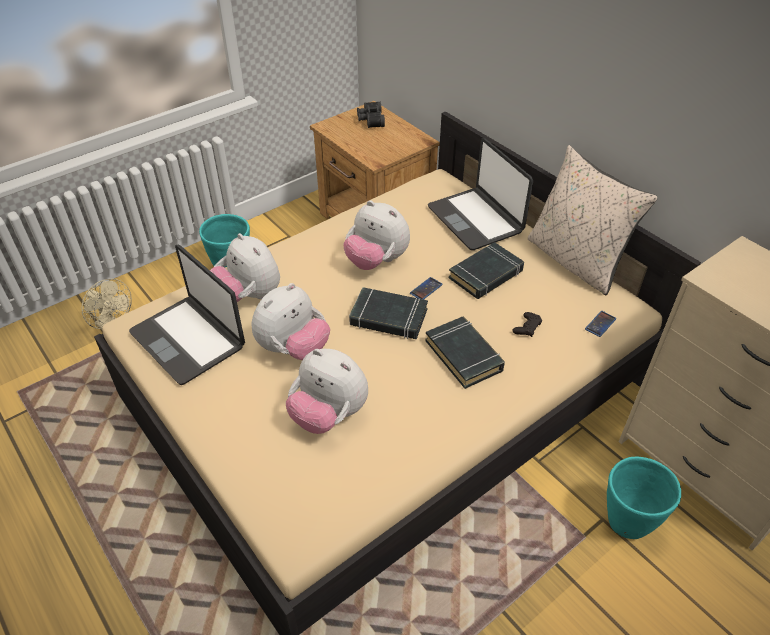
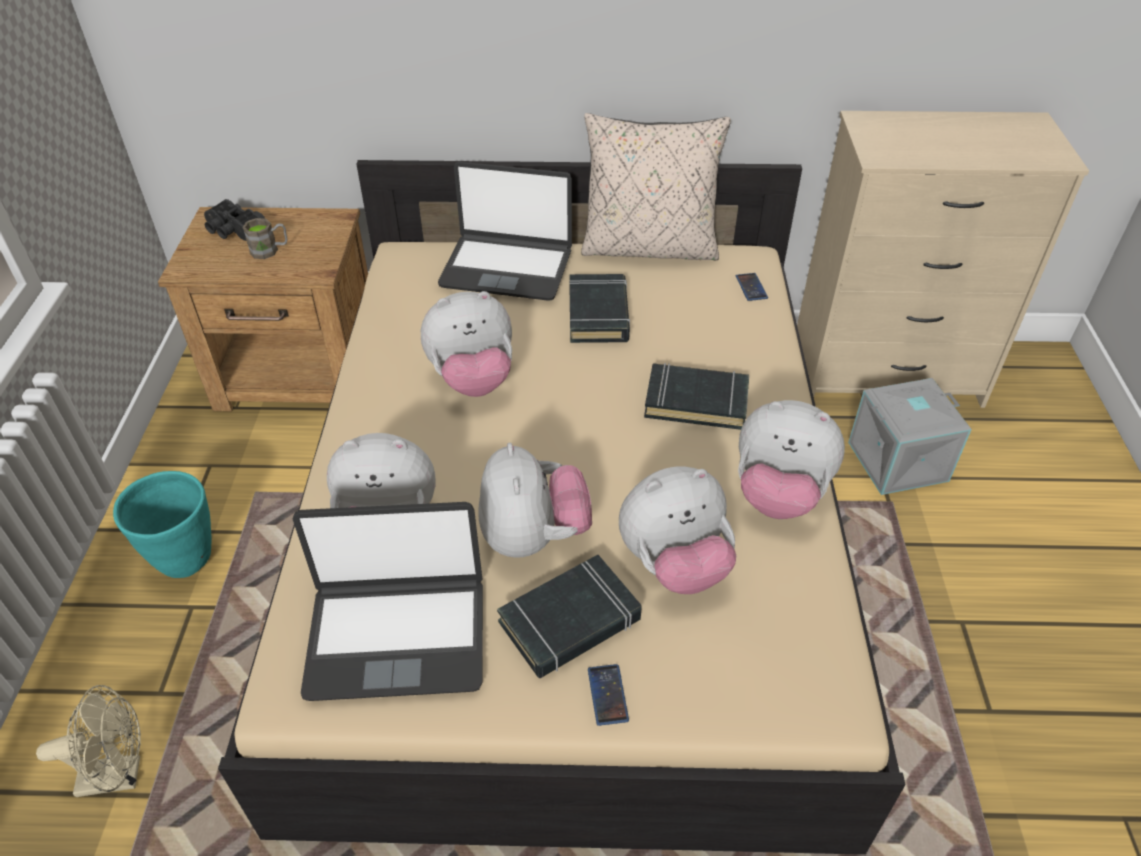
camera: 50 degrees left, 0 degrees up
(371, 138) = (270, 250): none -> brown mug
(388, 318) = (578, 424): black book -> black book (570, 621)
(426, 289) = (567, 369): phone -> phone (608, 695)
(429, 433) = (779, 494): none -> plush toy
(527, 327) = (704, 335): black game controller -> none
(626, 522) = (897, 463): turquoise planter -> grey storage box

